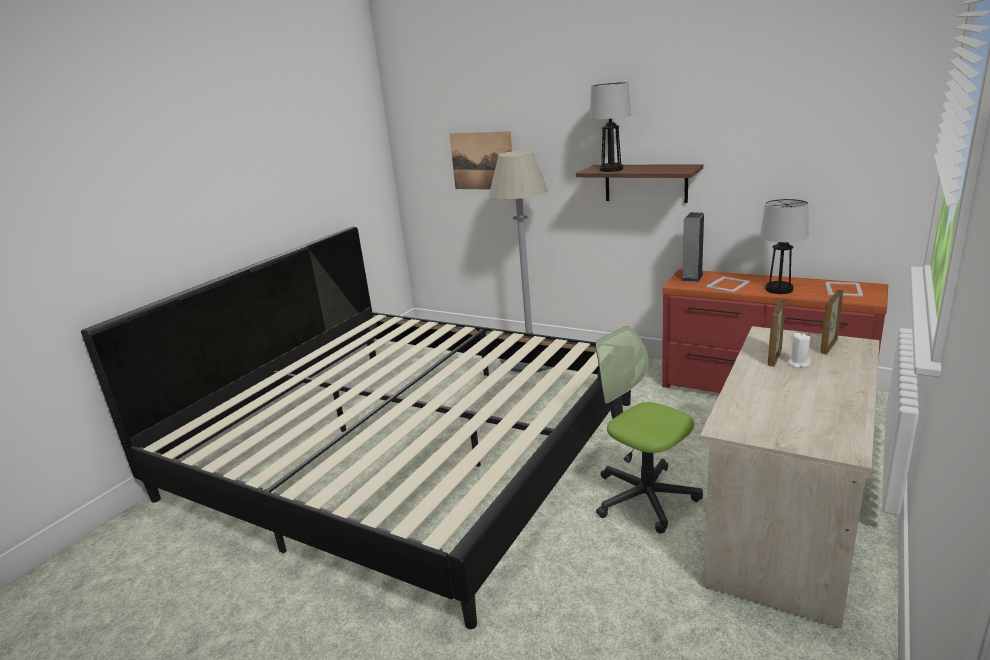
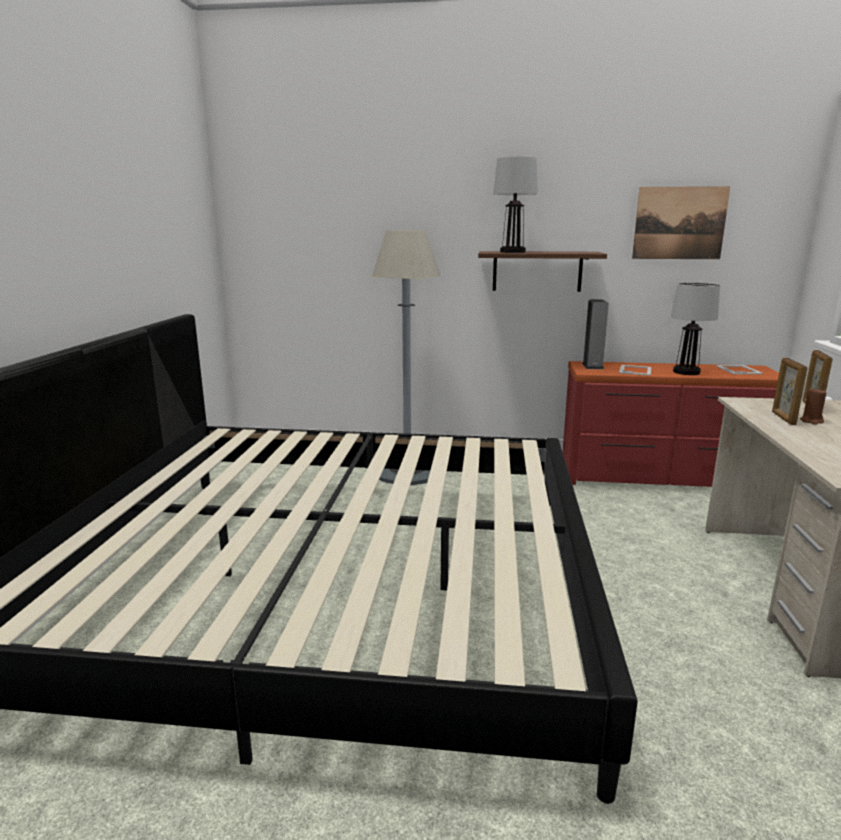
camera: 25 degrees left, 5 degrees down
(482, 161) = (343, 245): picture -> picture (679, 223)
(645, 497) = (655, 592): office chair -> none
(798, 363) = (811, 421): white candle -> brown candle

